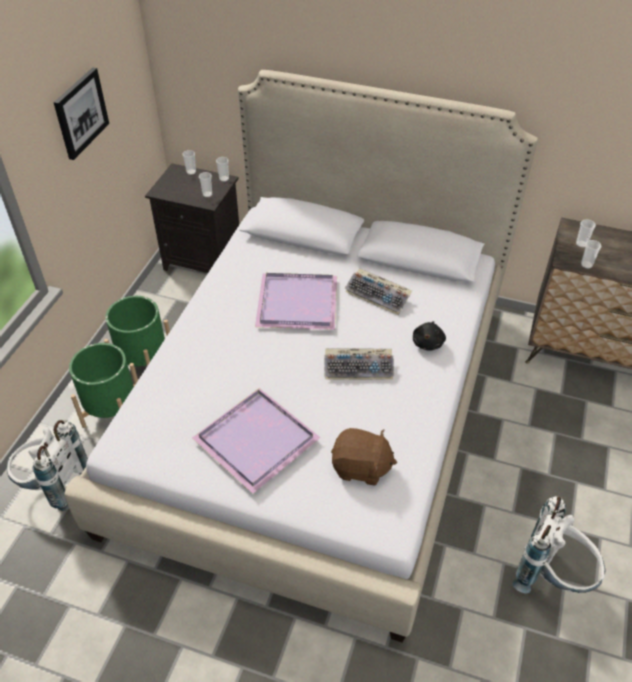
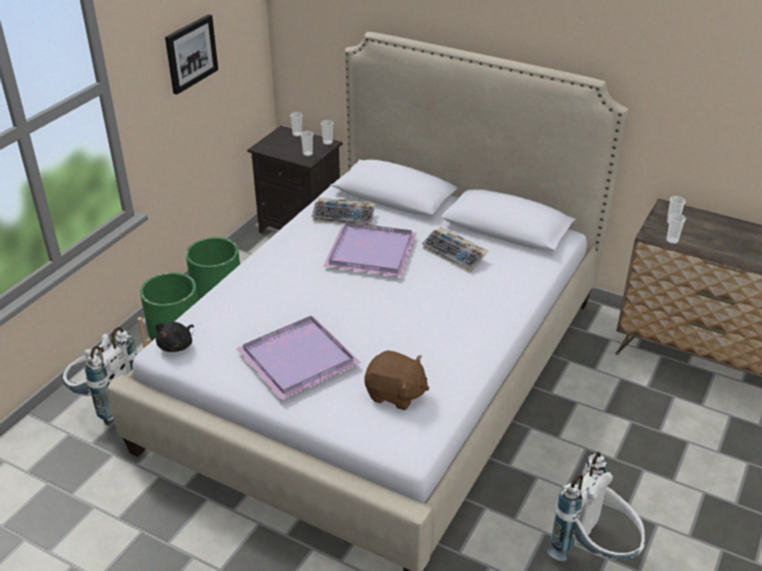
camera: 10 degrees right, 10 degrees down
(359, 368) = (417, 312): keyboard -> keyboard (345, 216)
(428, 342) = (494, 298): black plush toy -> black plush toy (177, 345)

